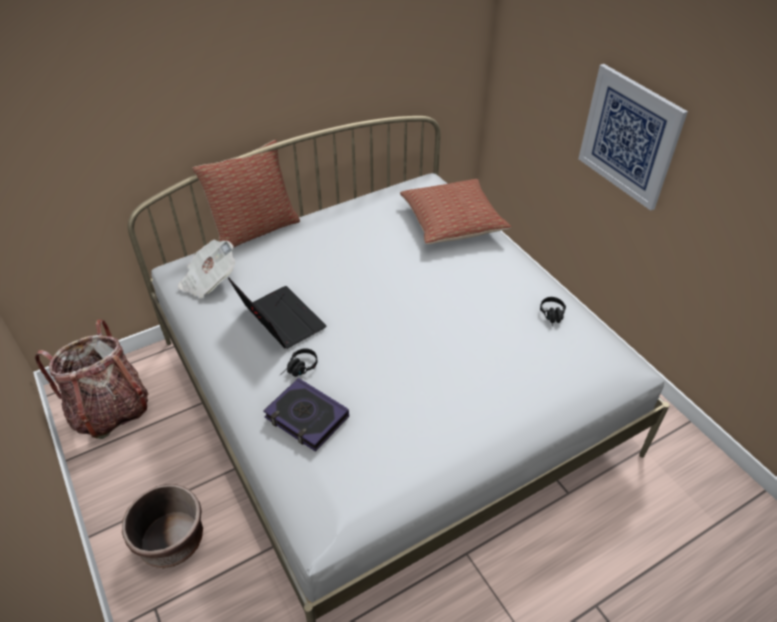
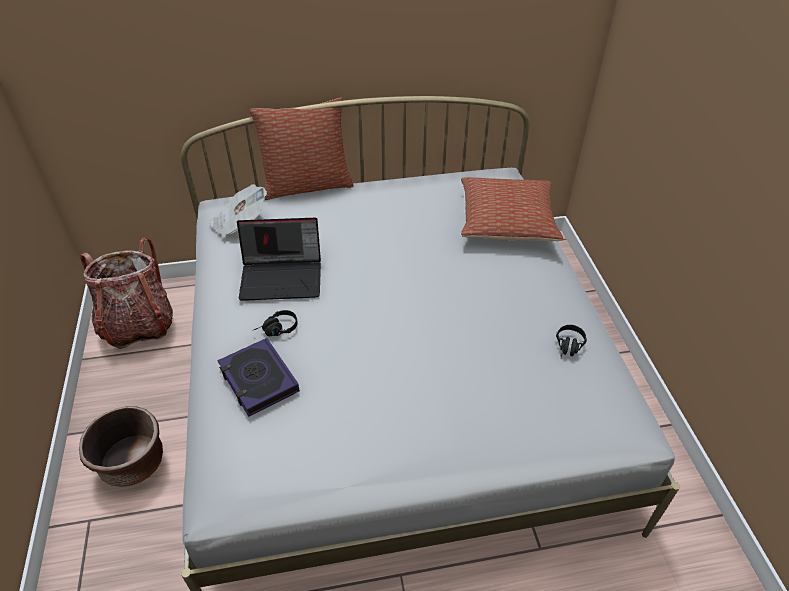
camera: 20 degrees right, 0 degrees up
(279, 320) = (283, 277): laptop -> laptop turned 105 degrees clockwise
(629, 136) = (717, 163): picture -> none

